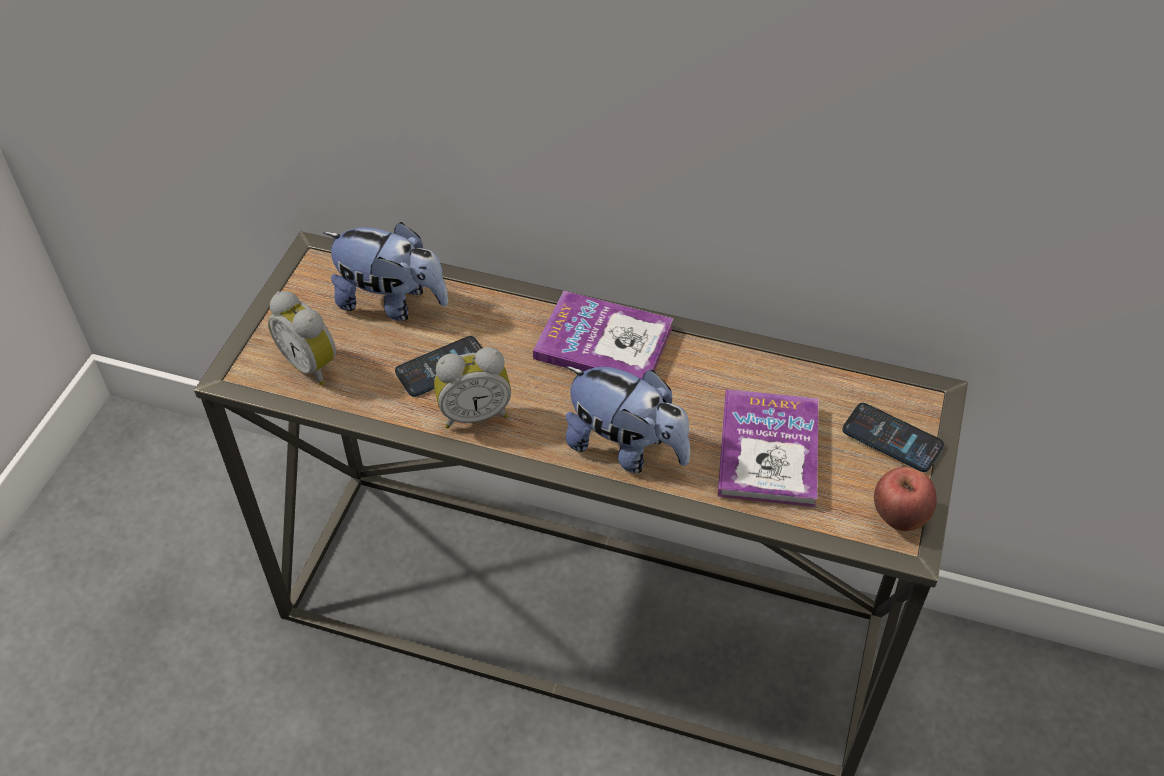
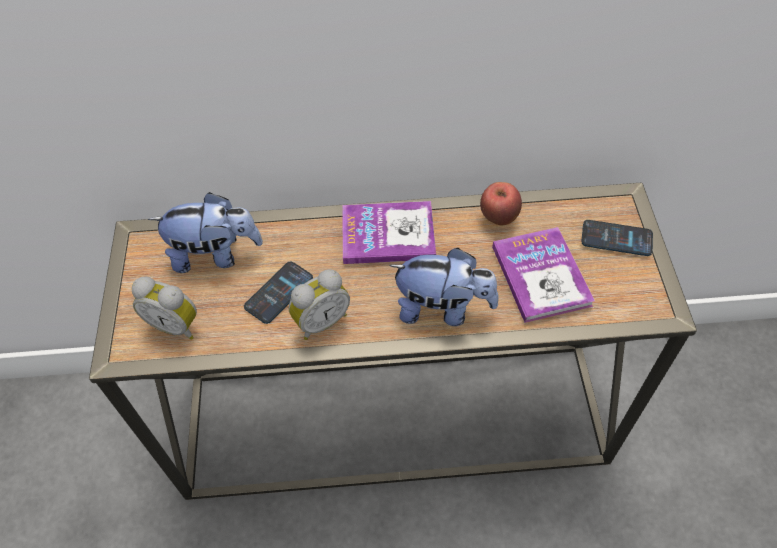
camera: 20 degrees left, 5 degrees up
(898, 517) = (650, 294): apple -> apple (498, 217)

